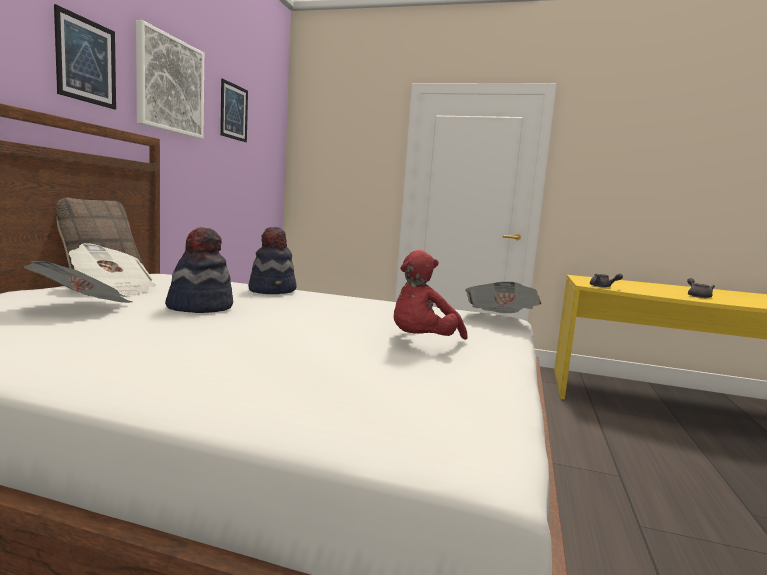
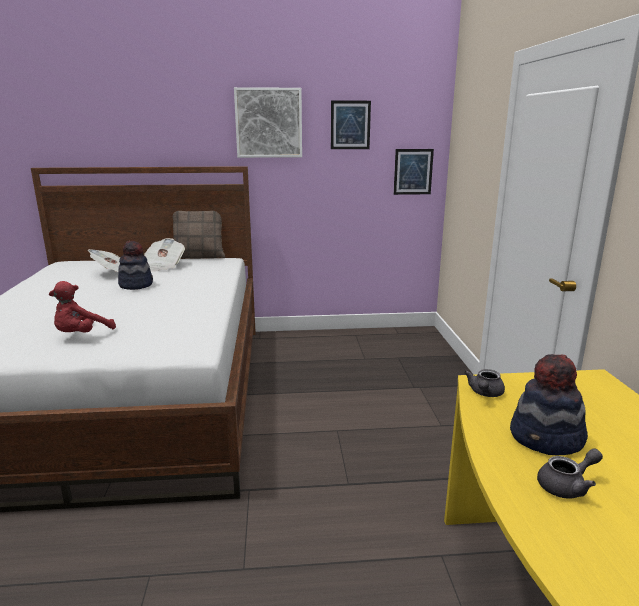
camera: 70 degrees right, 10 degrees up
(86, 61) = (196, 127): picture -> picture (413, 171)
(273, 291) = (208, 285): hat -> hat (547, 439)
(421, 343) = (81, 335): red plush toy -> red plush toy turned 75 degrees counterclockwise
(500, 319) = (182, 350): newspaper -> none

